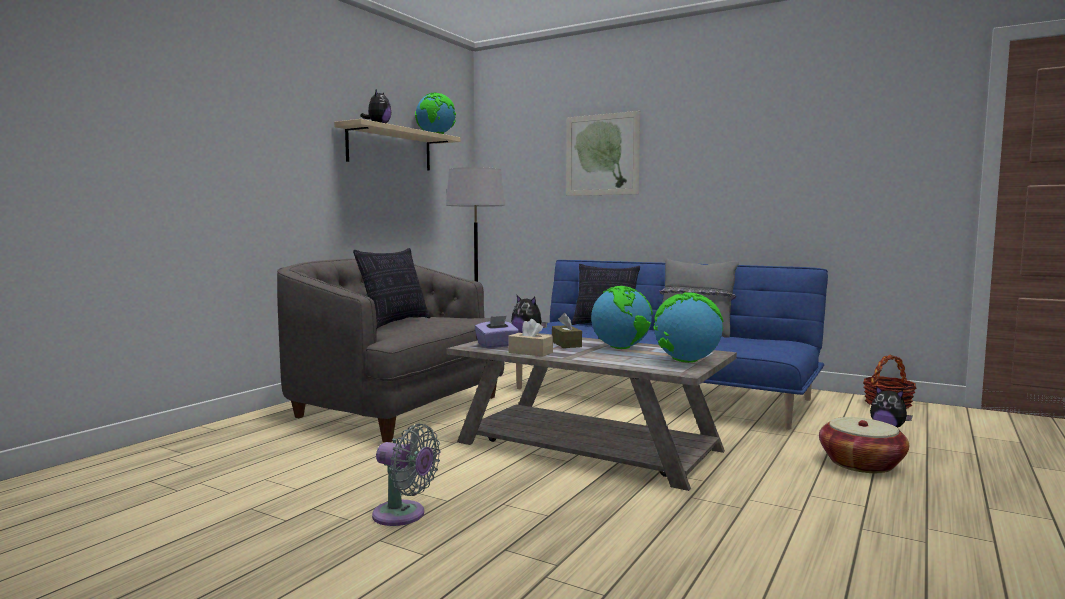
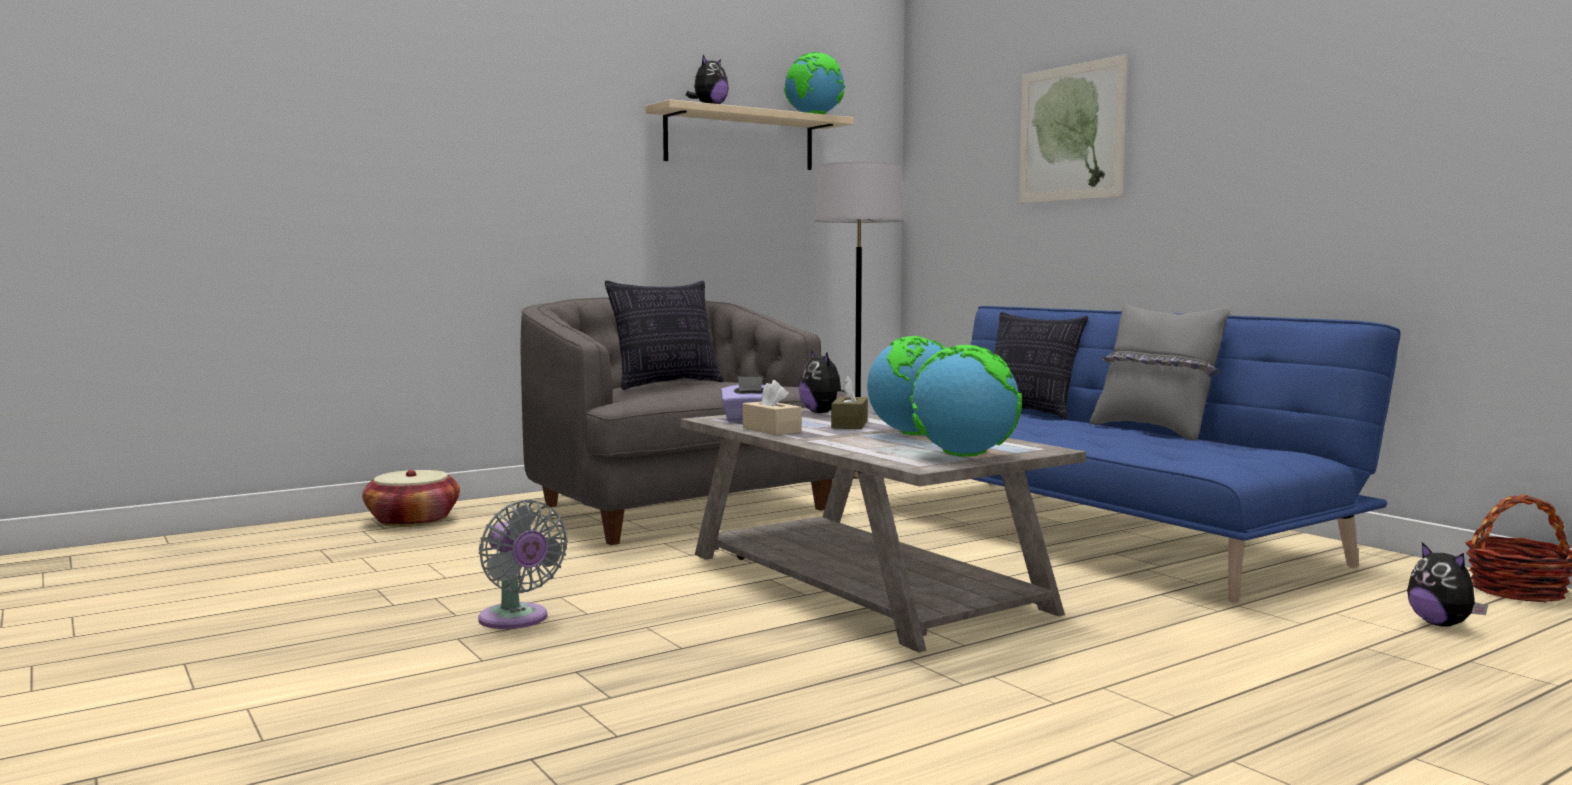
camera: 25 degrees right, 0 degrees up
(861, 464) = (1279, 664): basket -> basket (412, 521)

